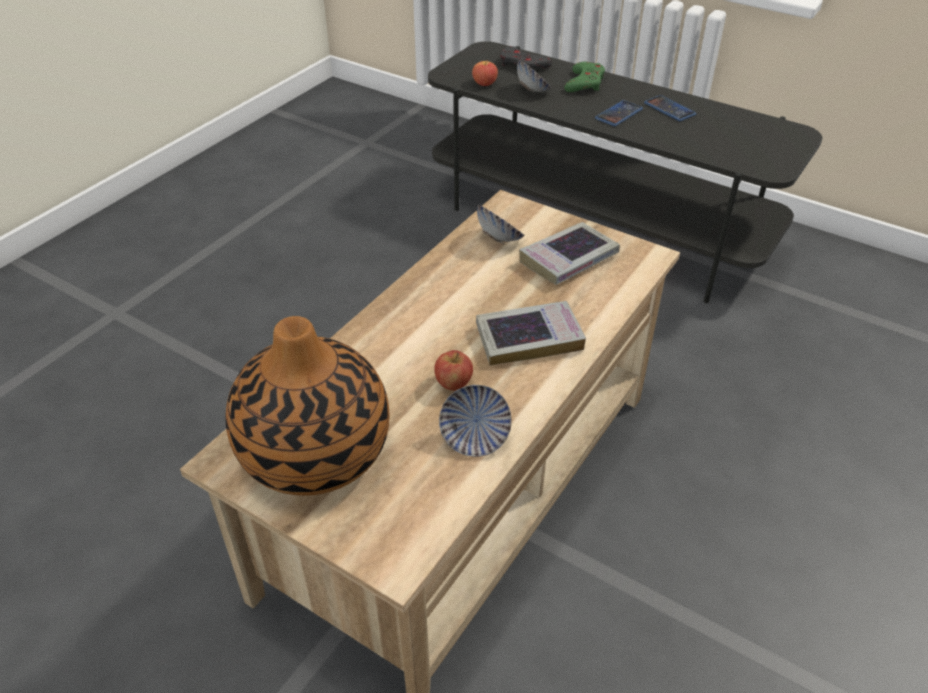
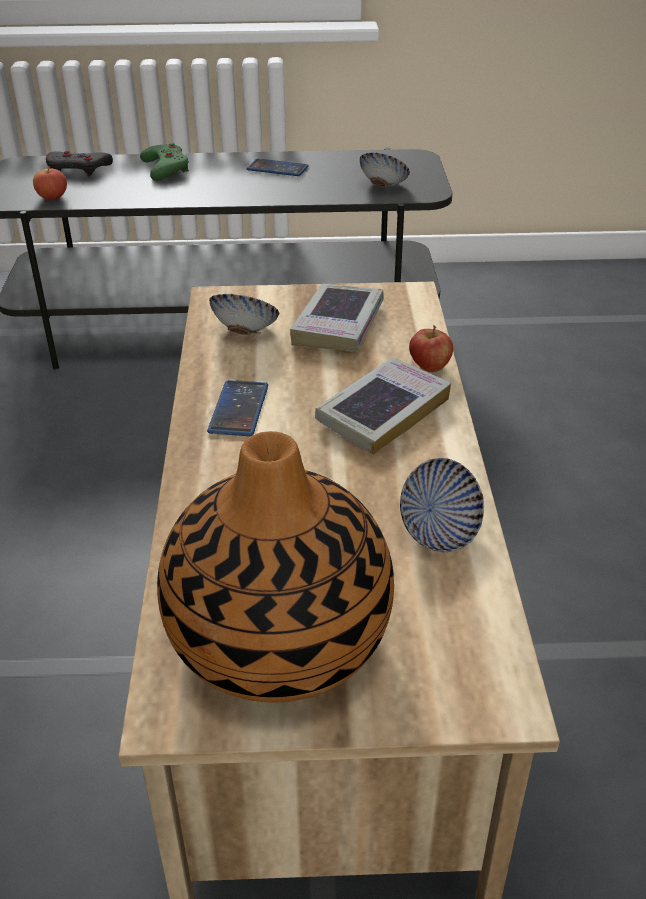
camera: 35 degrees left, 5 degrees down
(453, 383) = (355, 489): apple -> apple (429, 367)
(532, 90) = (116, 189): bowl -> bowl (383, 186)
(619, 114) = (232, 186): phone -> phone (239, 409)

